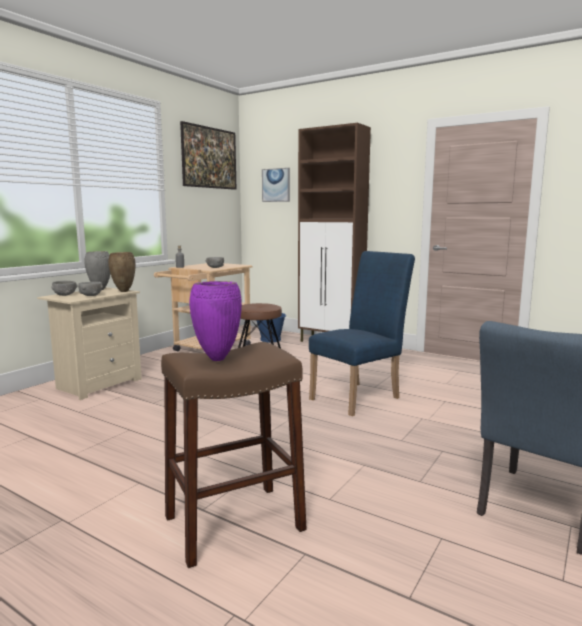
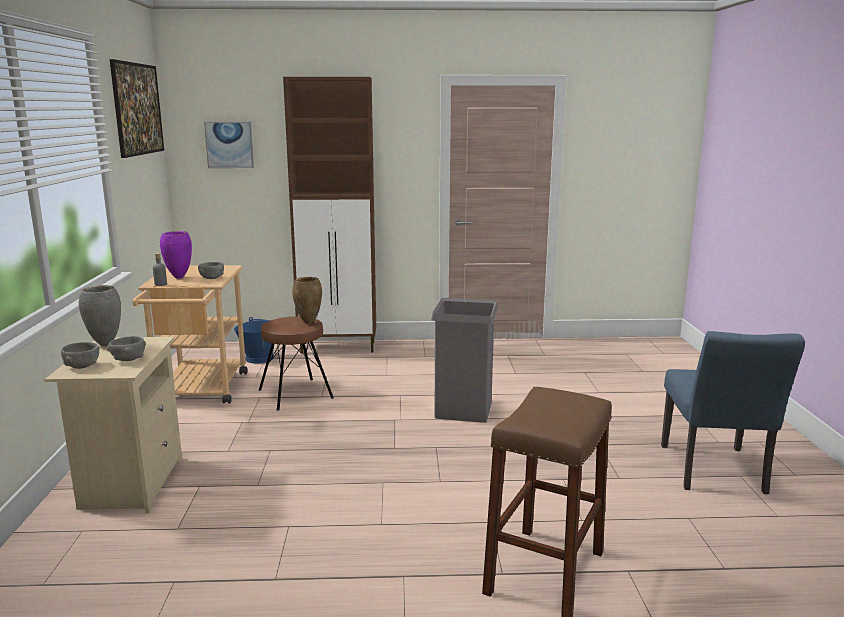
camera: 35 degrees left, 5 degrees up
(123, 291) = (153, 342): brown vase -> brown vase (308, 323)
(217, 359) = (554, 418): purple vase -> purple vase (178, 277)
(360, 397) = (464, 409): blue chair -> grey trash can

